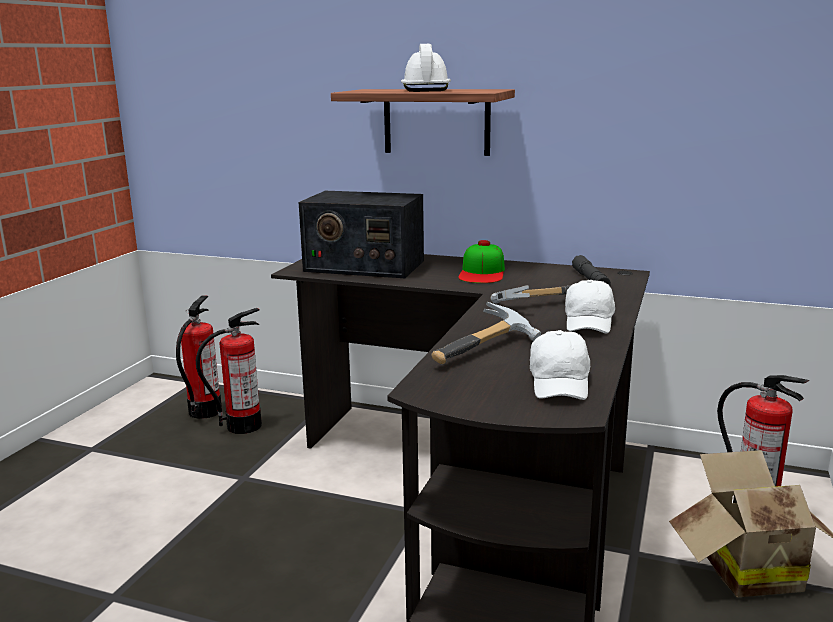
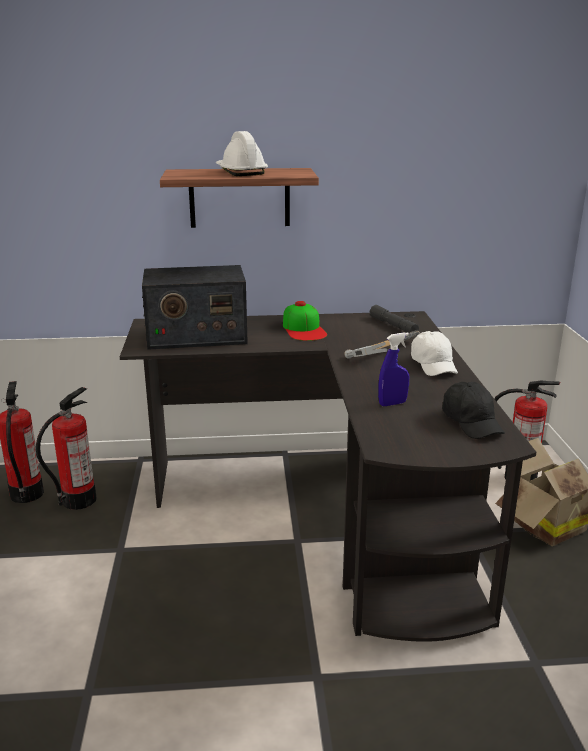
camera: 25 degrees left, 5 degrees up
(488, 350) = (392, 403): hammer -> blue spray bottle
(560, 383) = (472, 422): white cap -> black cap

